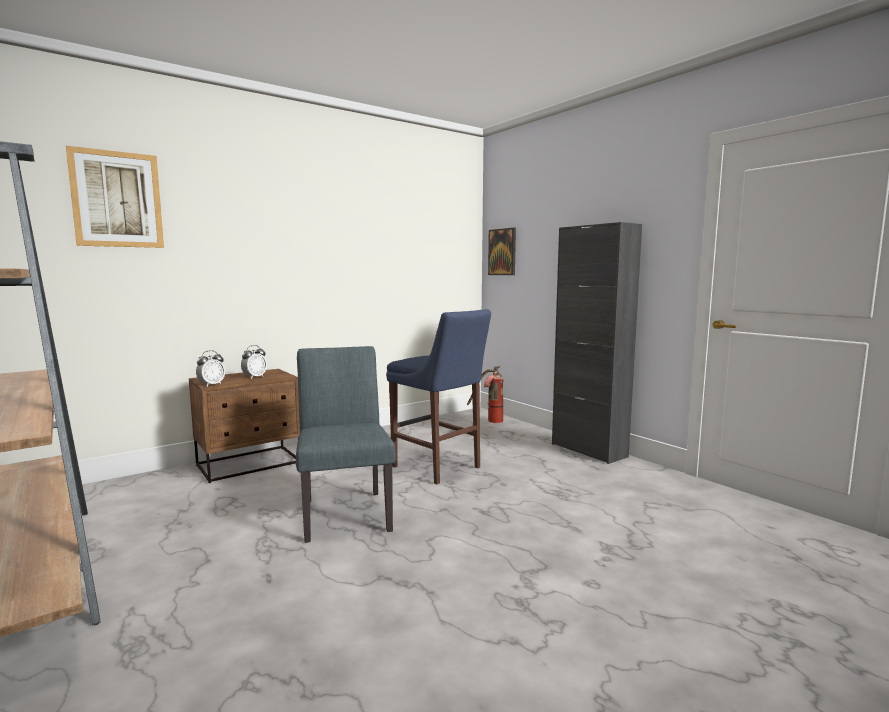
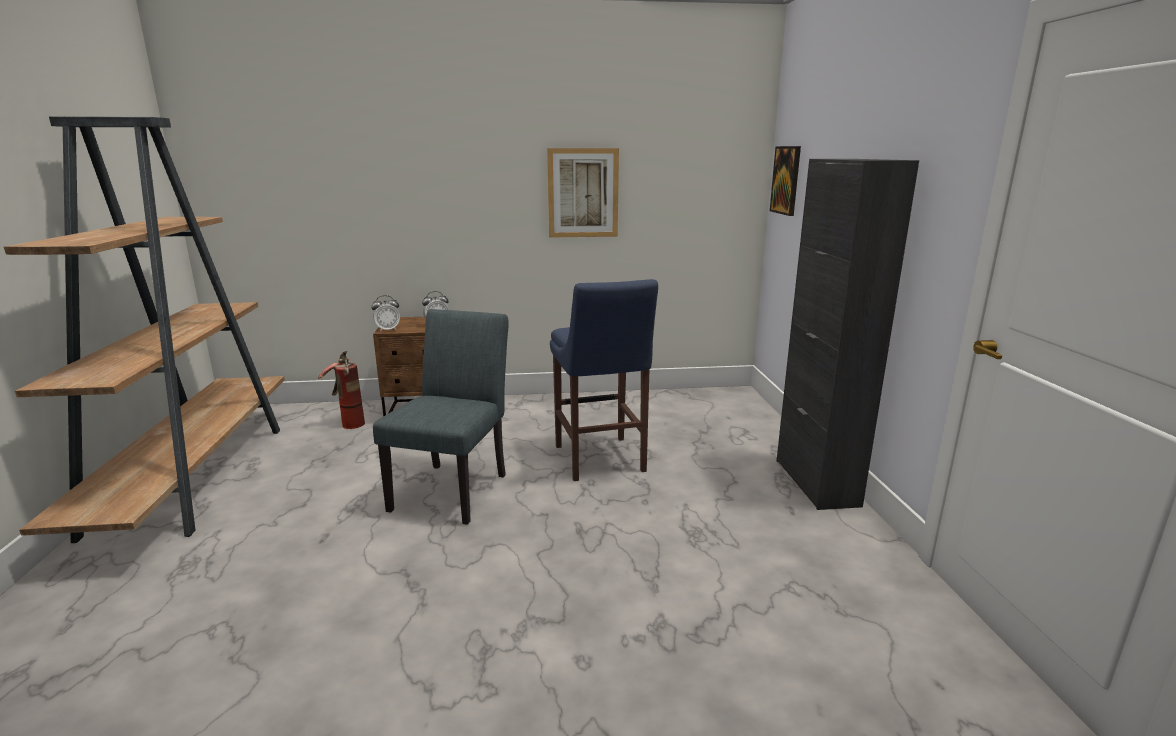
camera: 30 degrees right, 10 degrees up
(117, 199) = (317, 136): picture -> picture (583, 193)
(489, 420) = (737, 408): fire extinguisher -> fire extinguisher (347, 422)

